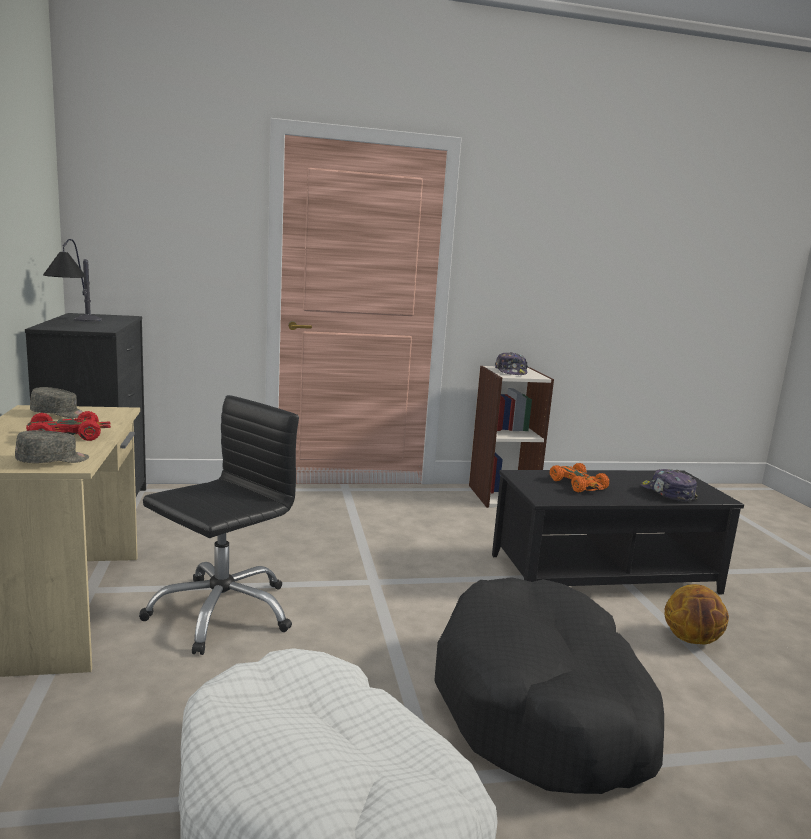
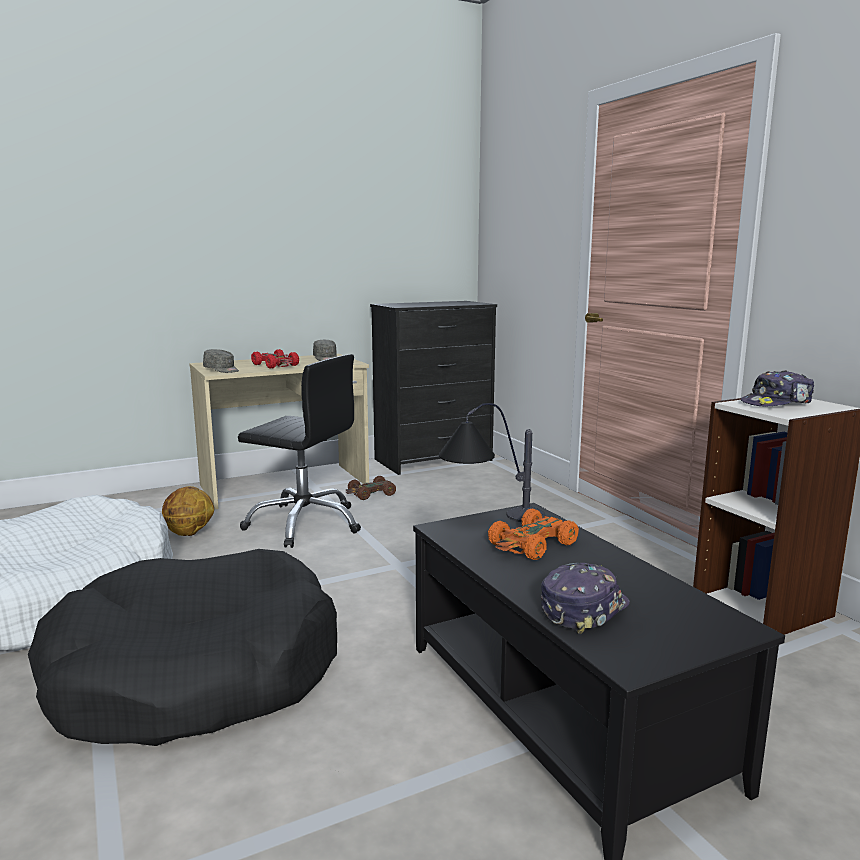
camera: 75 degrees right, 0 degrees up
(75, 322) = (420, 303): table lamp -> table lamp (488, 519)
(168, 562) = (371, 494): none -> brown toy car
(692, 640) = (391, 802): basketball -> basketball (189, 534)

